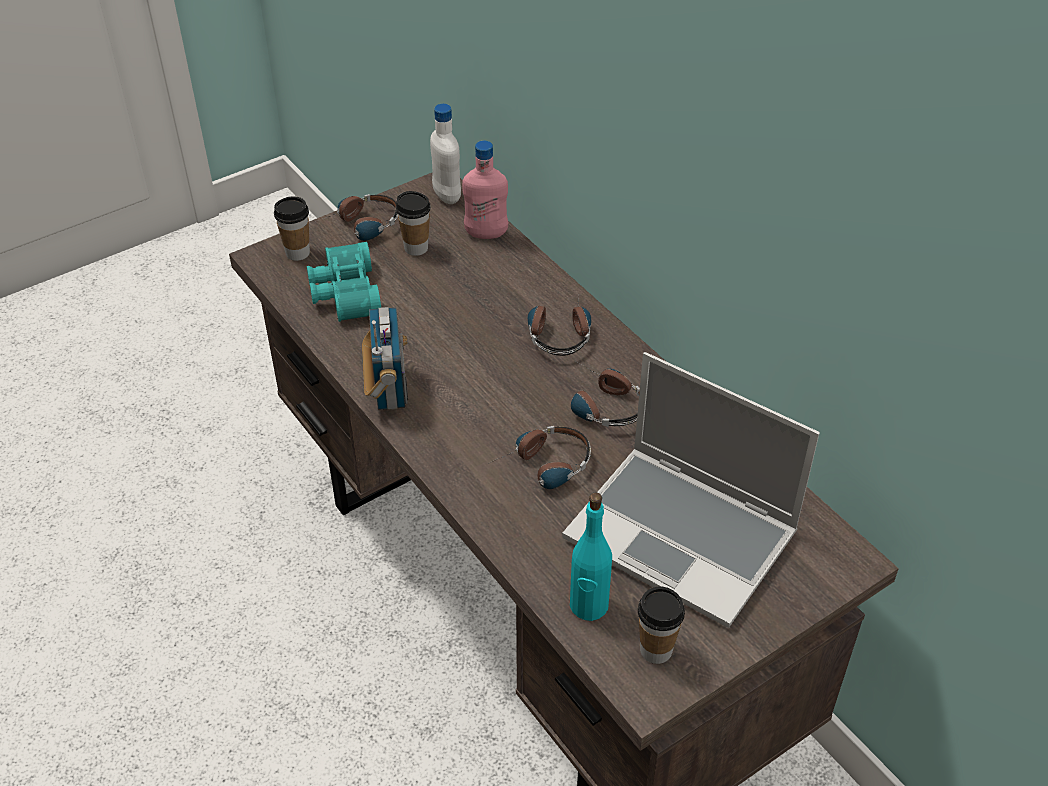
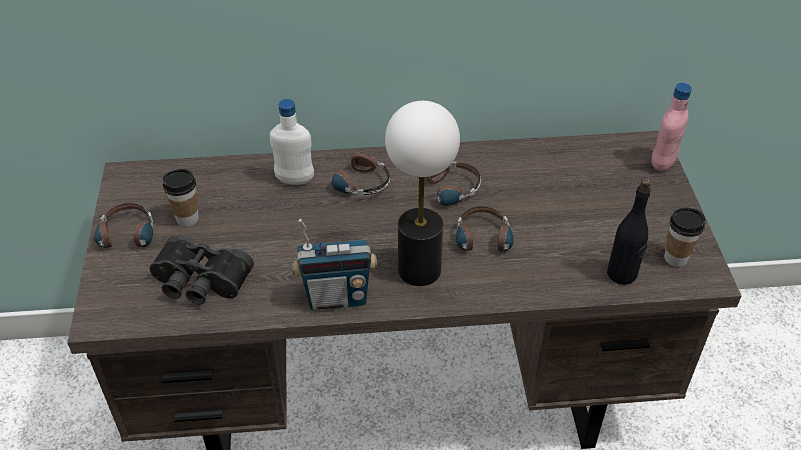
camera: 60 degrees left, 0 degrees up
(297, 253) = (117, 294): cup -> none
(343, 294) = (199, 283): turquoise binoculars -> black binoculars
(388, 389) = (337, 298): radio -> radio turned 150 degrees clockwise
(447, 196) = (143, 176): white bottle -> white bottle (295, 180)
(469, 432) = (420, 269): none -> table lamp
(486, 234) = (211, 173): pink bottle -> pink bottle (662, 163)
(588, 605) = (622, 274): turquoise bottle -> black bottle
(684, 536) = (589, 204): laptop -> none

